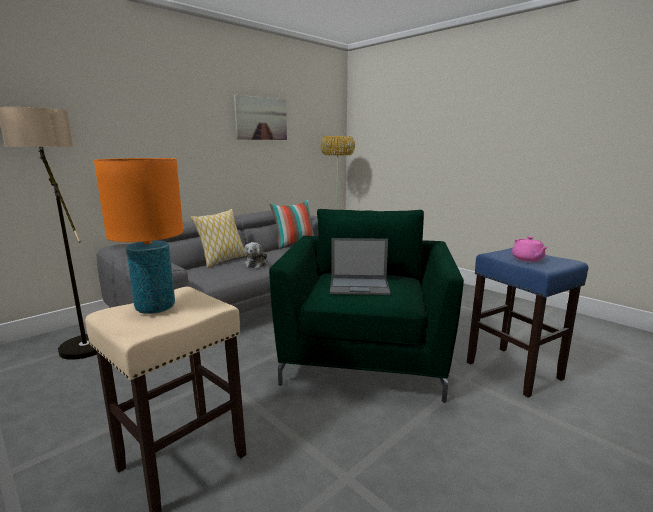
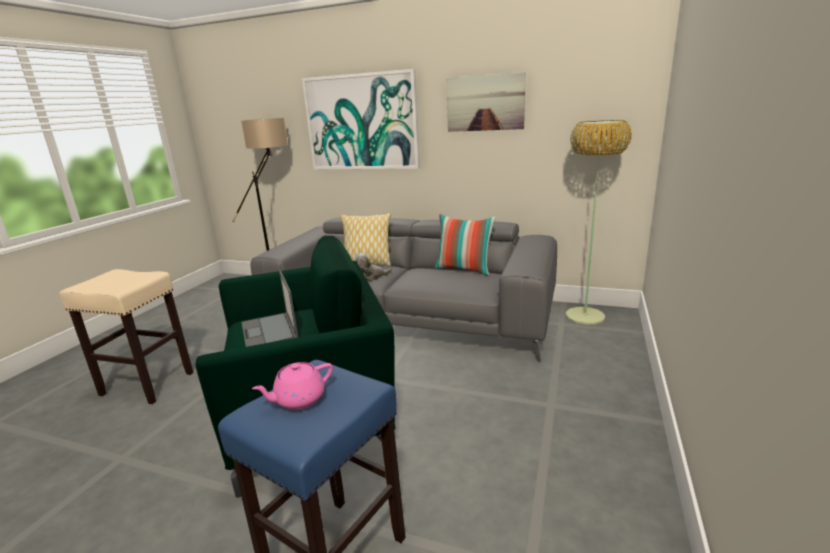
camera: 65 degrees right, 5 degrees up
(154, 126) = (362, 122): none -> picture
(155, 308) = (119, 278): orange table lamp -> none

